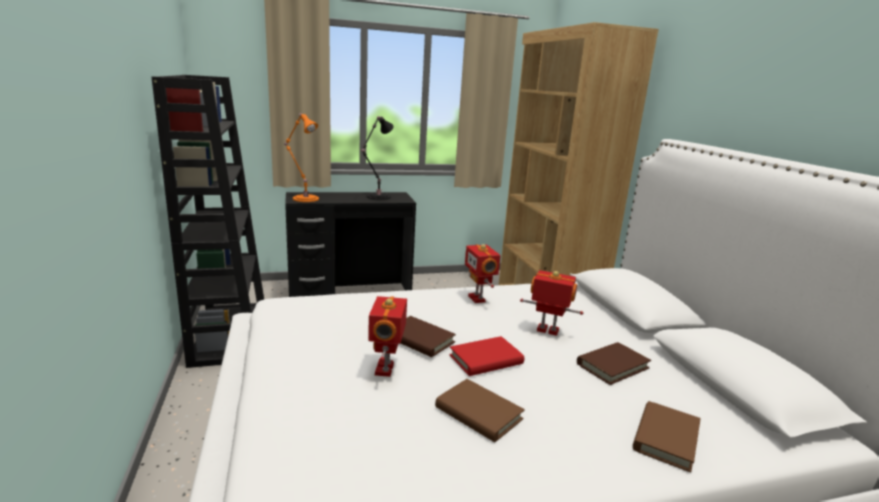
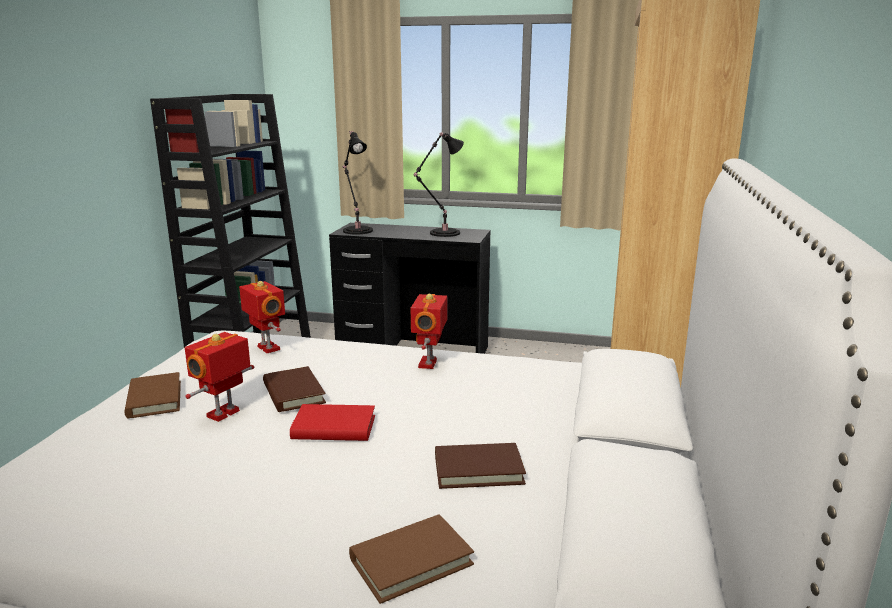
camera: 30 degrees right, 0 degrees up
(304, 198) = (357, 230): orange table lamp -> black table lamp
(478, 413) = (246, 476): brown book -> brown book (154, 399)
(547, 331) = (457, 414): toy robot -> toy robot (267, 348)

